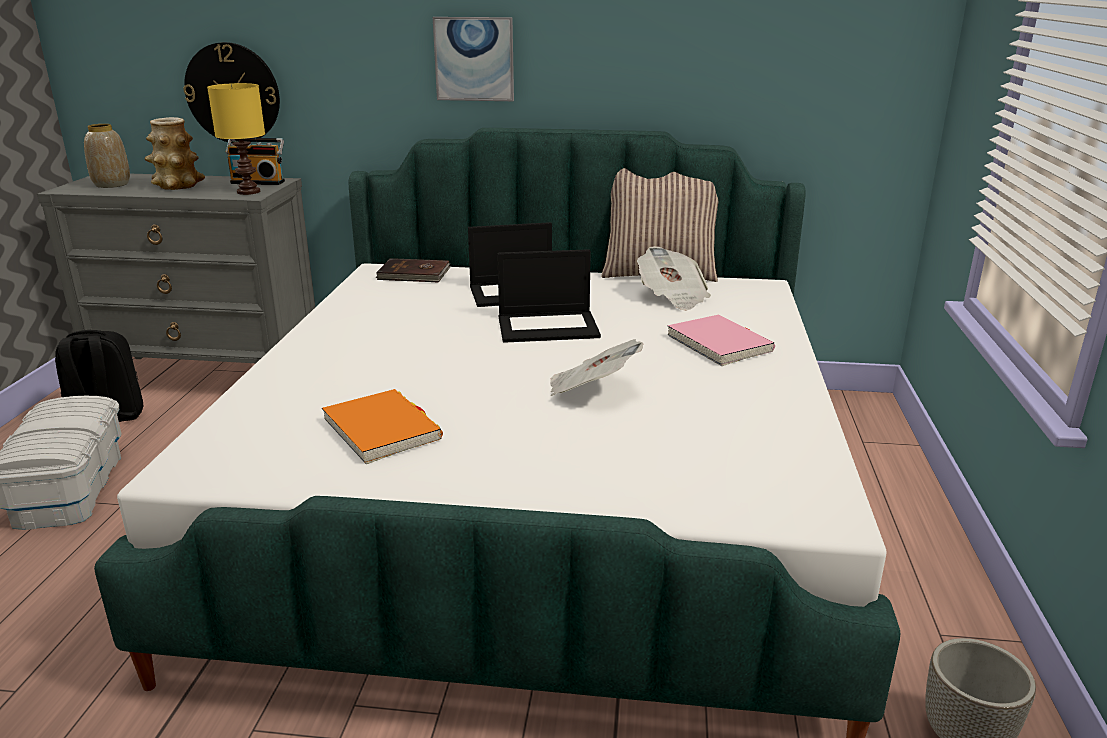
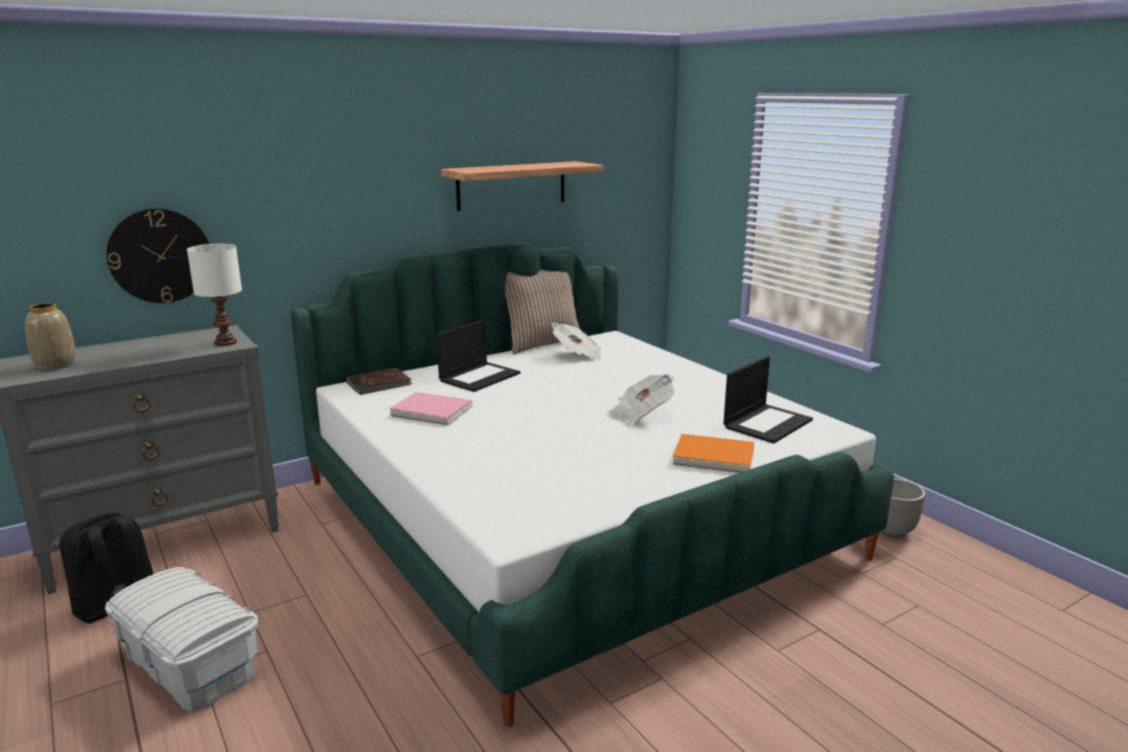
camera: 40 degrees left, 5 degrees down
(177, 186) = (135, 352): vase -> none
(247, 192) = (224, 343): yellow table lamp -> white table lamp
(259, 182) = (208, 334): radio -> none
(382, 430) = (576, 472): orange book -> orange book (714, 457)
(474, 59) = (386, 203): picture -> none
(549, 326) = (544, 390): laptop -> laptop (767, 423)
(652, 49) = (511, 185): none -> shelf
(719, 344) = (652, 373): pink book -> pink book (432, 412)

